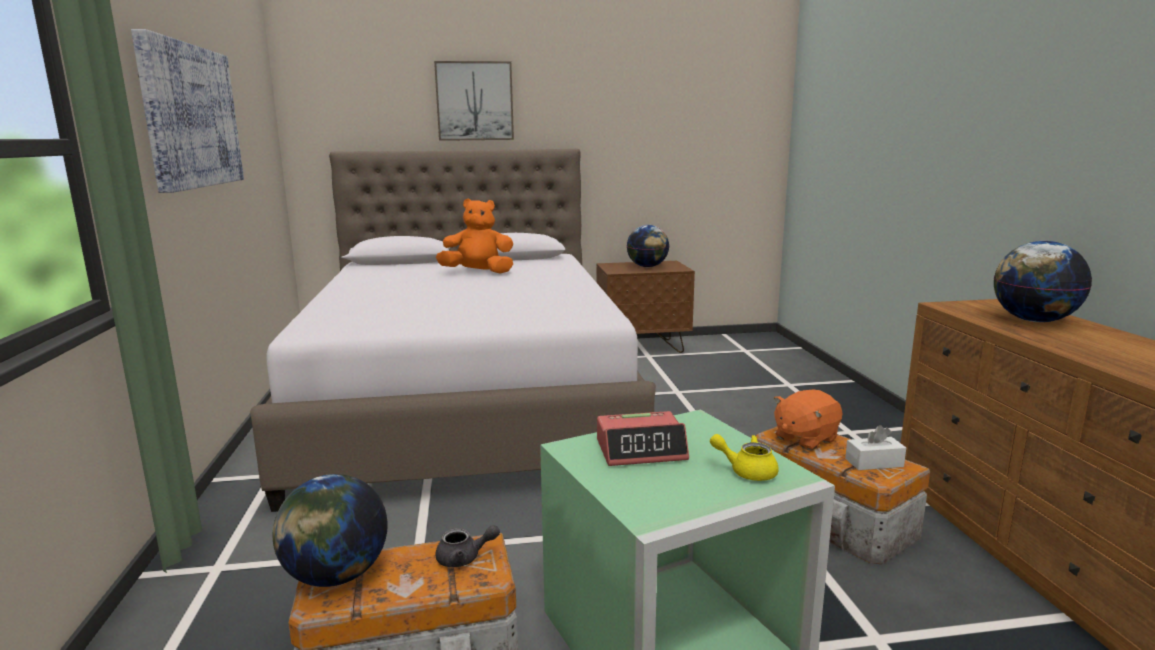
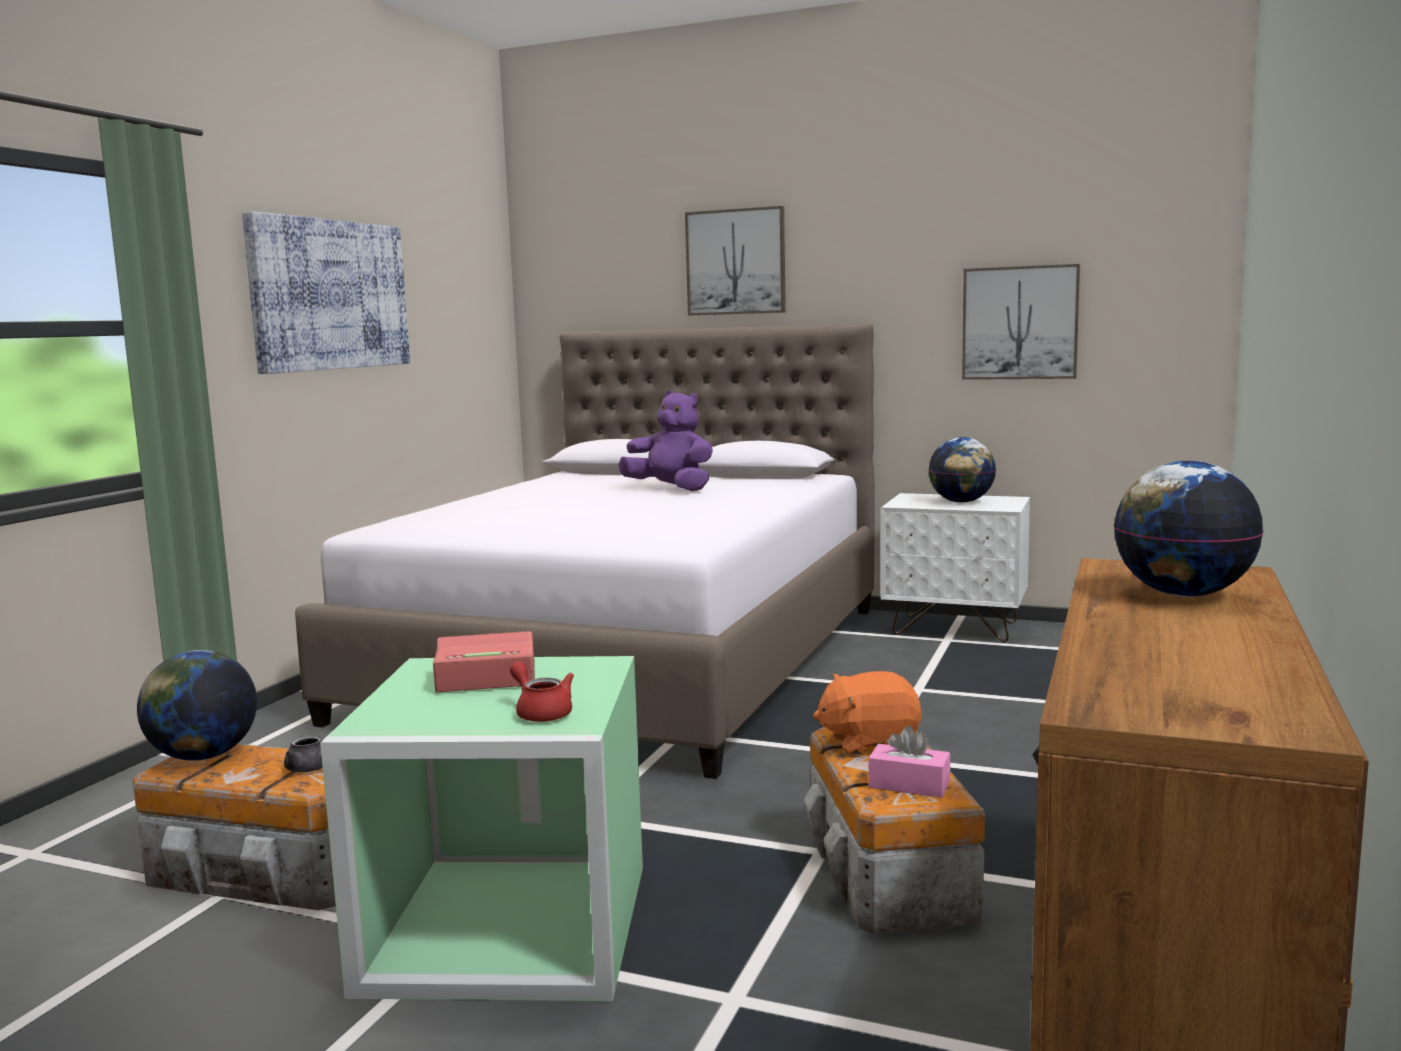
camera: 30 degrees right, 5 degrees down
(478, 273) = (671, 489): orange plush toy -> purple plush toy
(641, 450) = (485, 678): alarm clock -> alarm clock turned 150 degrees clockwise
(642, 347) = (955, 628): brown nightstand -> white nightstand
(670, 150) = (1020, 323): none -> picture
(747, 471) = (541, 712): yellow teapot -> red teapot
(874, 463) = (909, 785): white tissue box -> pink tissue box

